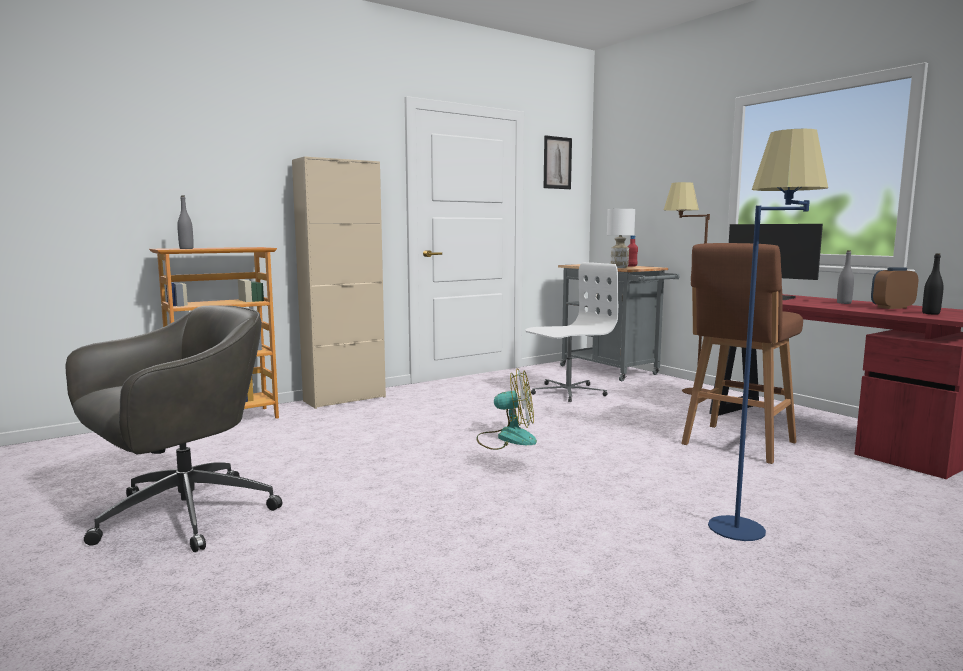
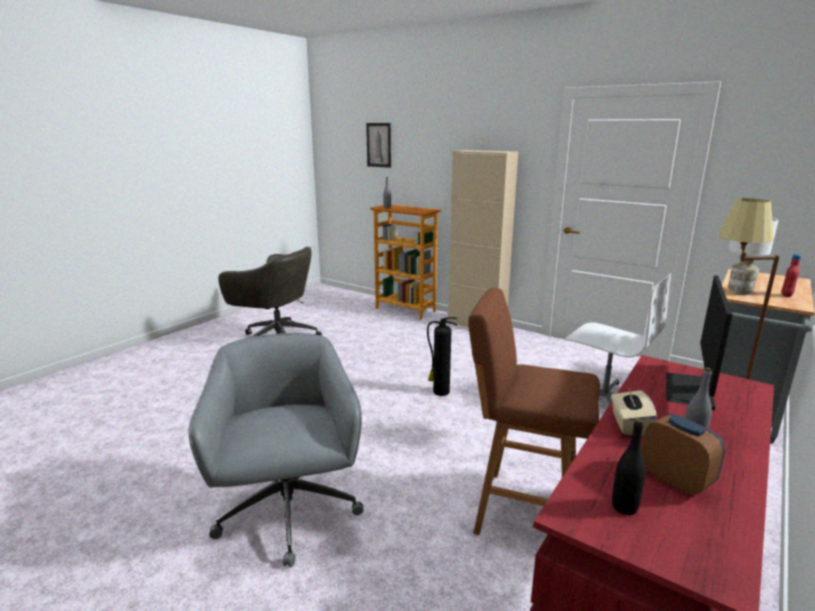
camera: 70 degrees right, 10 degrees up
(507, 438) = (440, 391): fan -> fire extinguisher
(557, 163) = (773, 141): picture -> picture (379, 145)
(752, 539) = (288, 514): blue floor lamp -> grey office chair
(824, 305) = (629, 424): none -> beige tissue box

